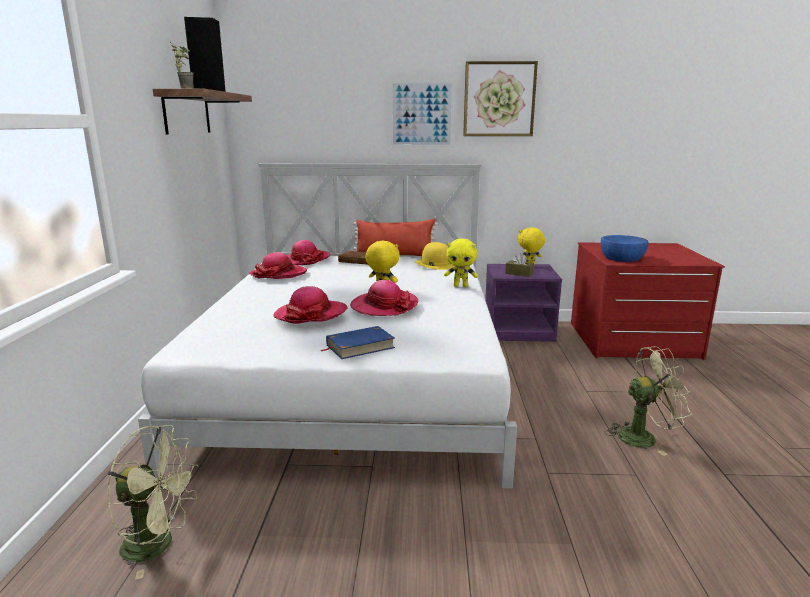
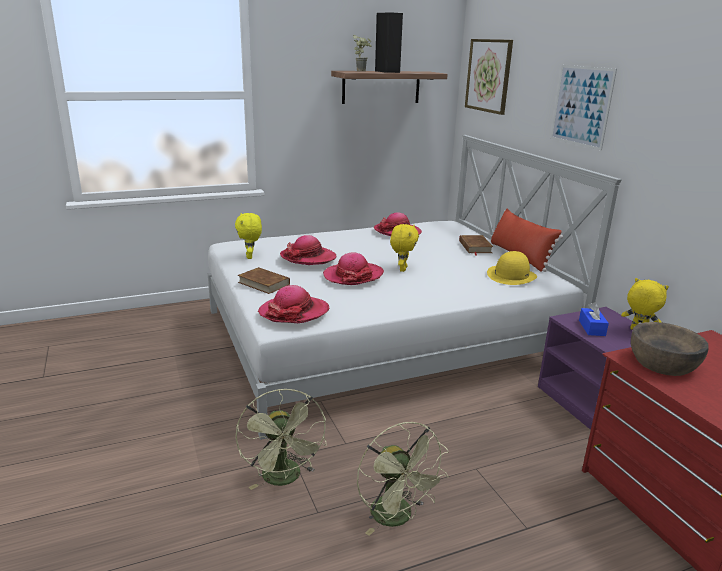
camera: 65 degrees right, 5 degrees up
(158, 544) = (159, 332): green fan -> green fan (284, 479)
(305, 260) = (449, 230): hat -> hat (294, 312)
(360, 346) = (264, 283): blue book -> brown book
(461, 286) = (453, 296): yellow plush toy -> yellow plush toy (250, 257)
(499, 99) = (660, 98): picture -> picture (488, 75)
(519, 273) = (592, 328): brown tissue box -> blue tissue box
(622, 257) = (663, 363): blue bowl -> brown bowl

